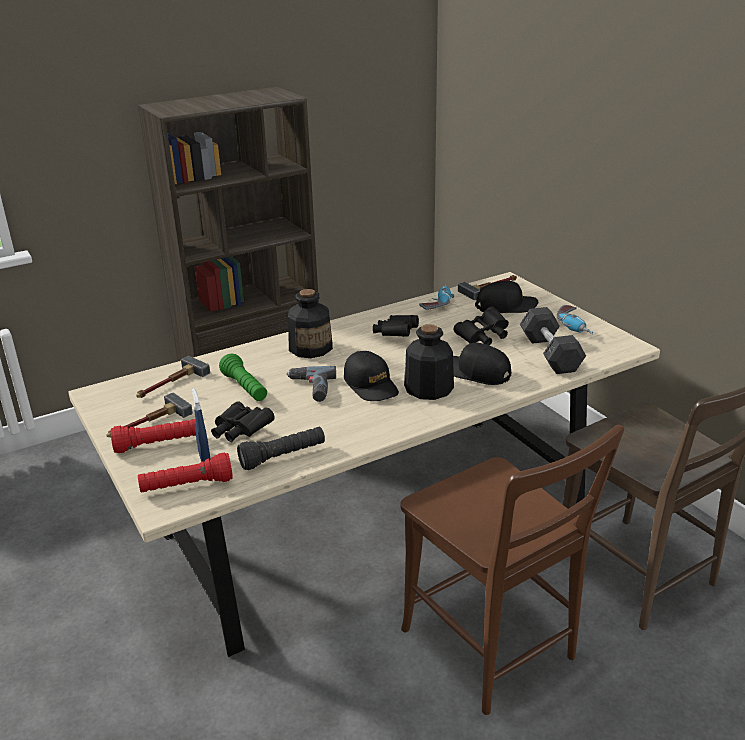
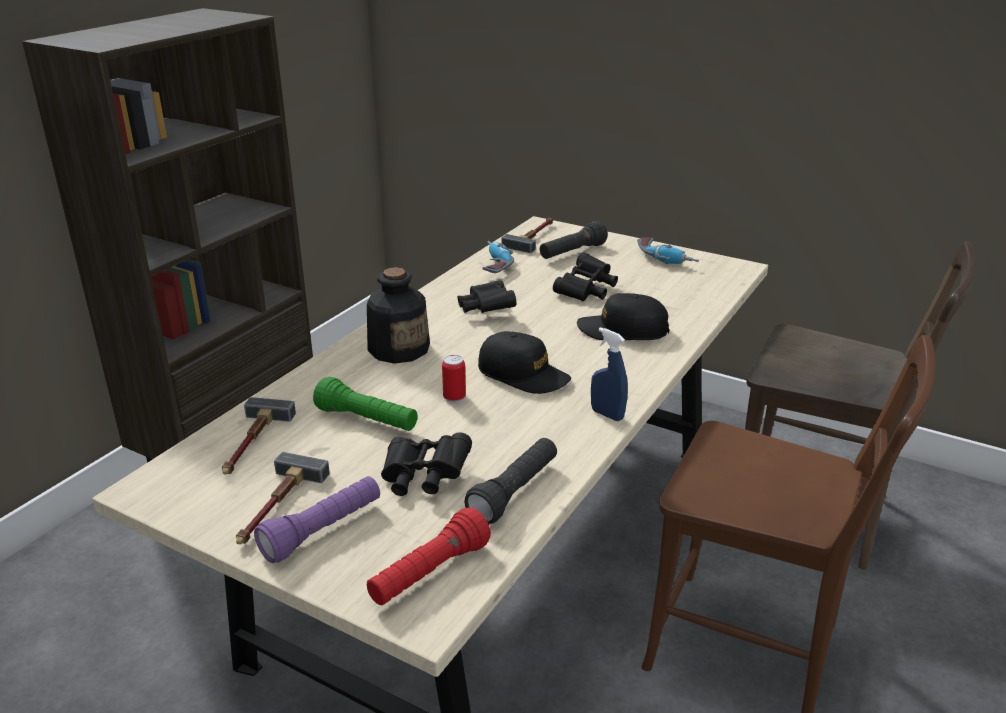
camera: 30 degrees left, 0 degrees up
(157, 444) = (323, 531): red flashlight -> purple flashlight
(204, 458) = (411, 527): blue spray bottle -> blue spray bottle (607, 414)
(311, 388) = (454, 398): power drill -> can
(428, 388) = (592, 361): bottle -> none
(506, 306) = (572, 253): black cap -> black flashlight
(550, 354) = (674, 292): grey dumbbell -> none

